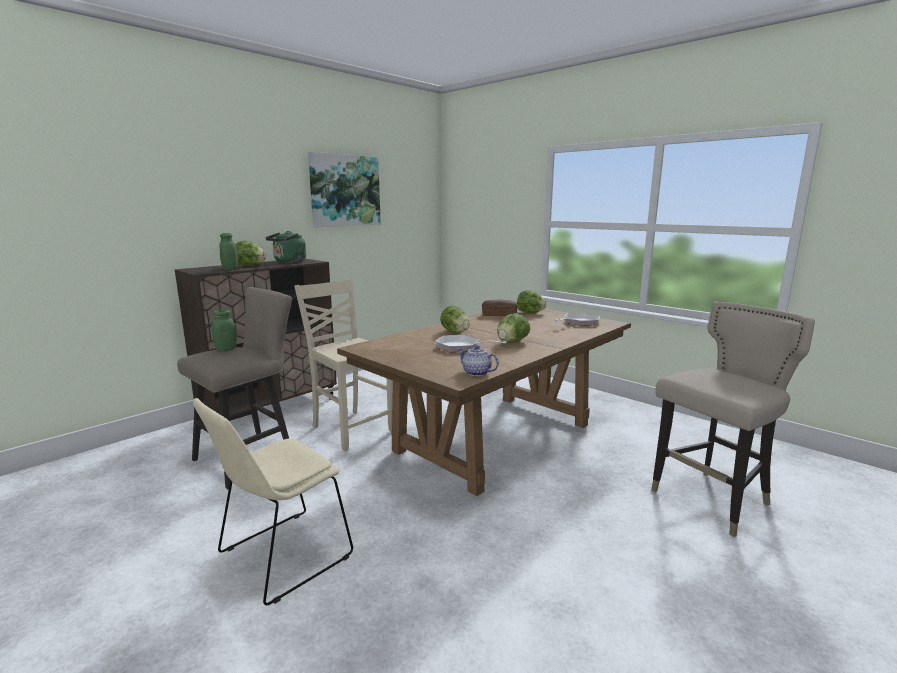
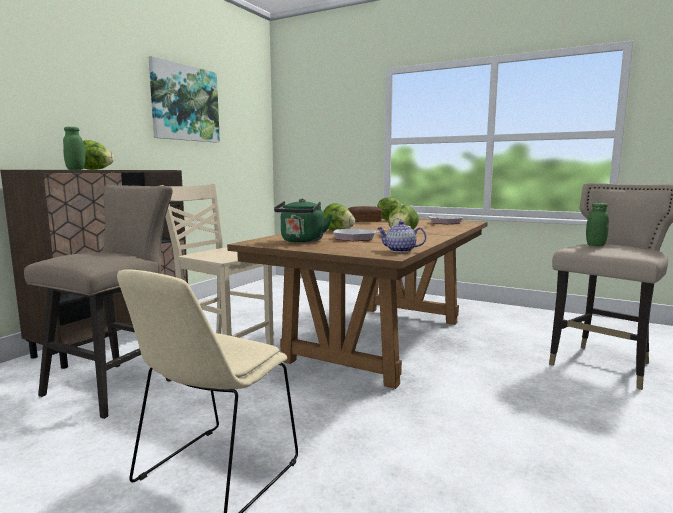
camera: 15 degrees left, 5 degrees down
(226, 349) = (89, 252): green jar -> green jar (595, 245)
(289, 262) = (135, 169): green kettle -> green kettle (302, 241)

